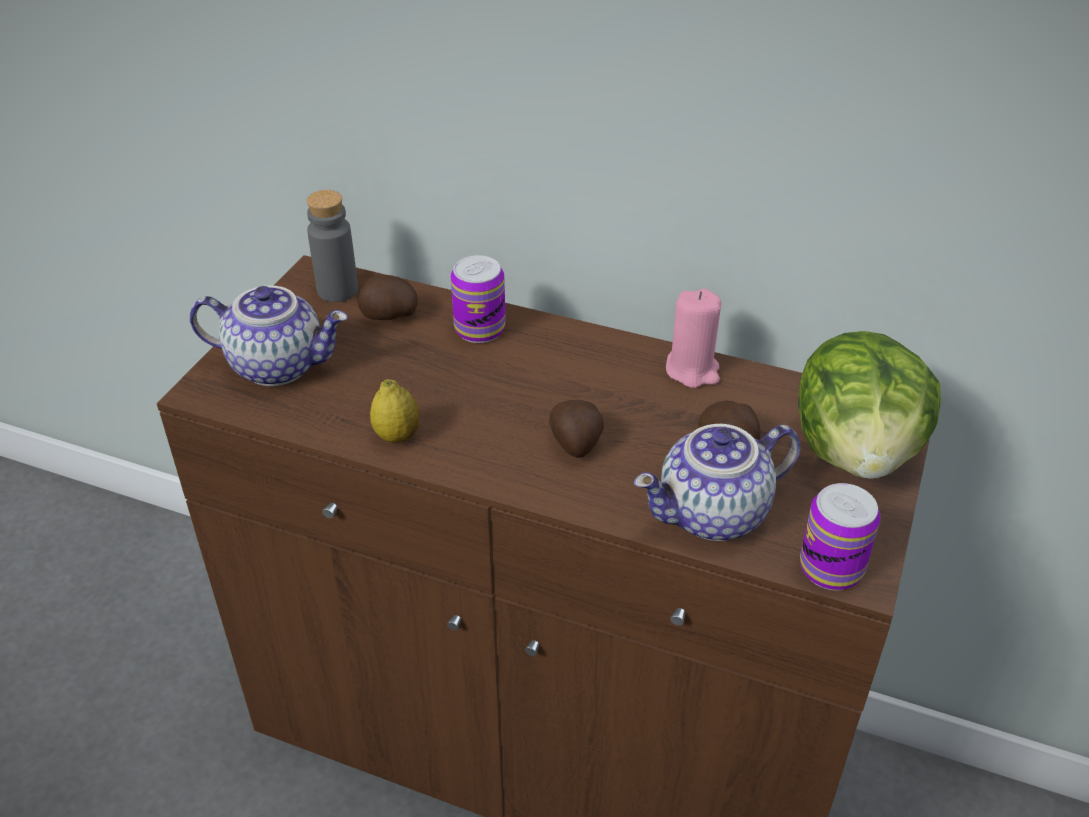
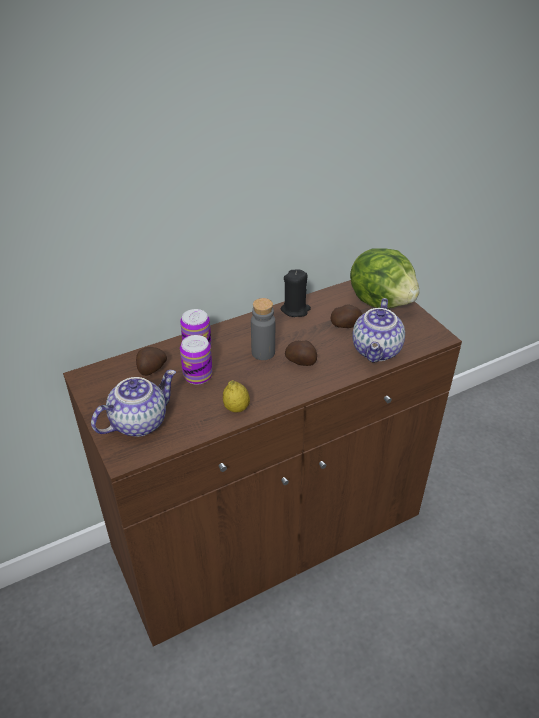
camera: 50 degrees left, 0 degrees up
(337, 290) = (109, 375): grey bottle -> grey bottle (263, 352)
(692, 370) = (295, 309): pink candle -> black candle
(831, 568) = (429, 340): can -> can (197, 375)

